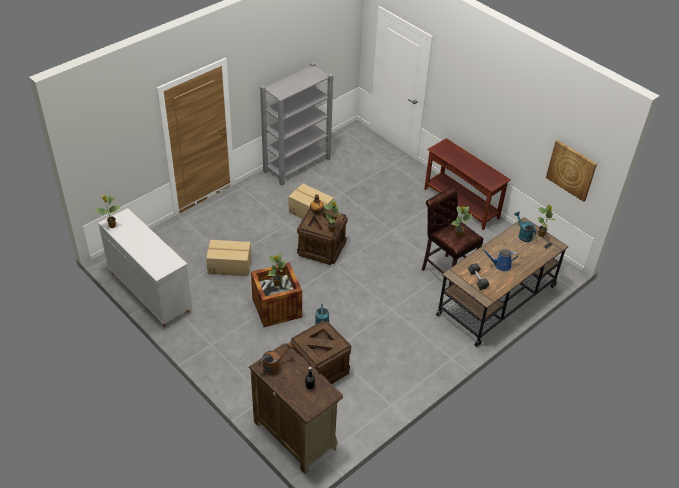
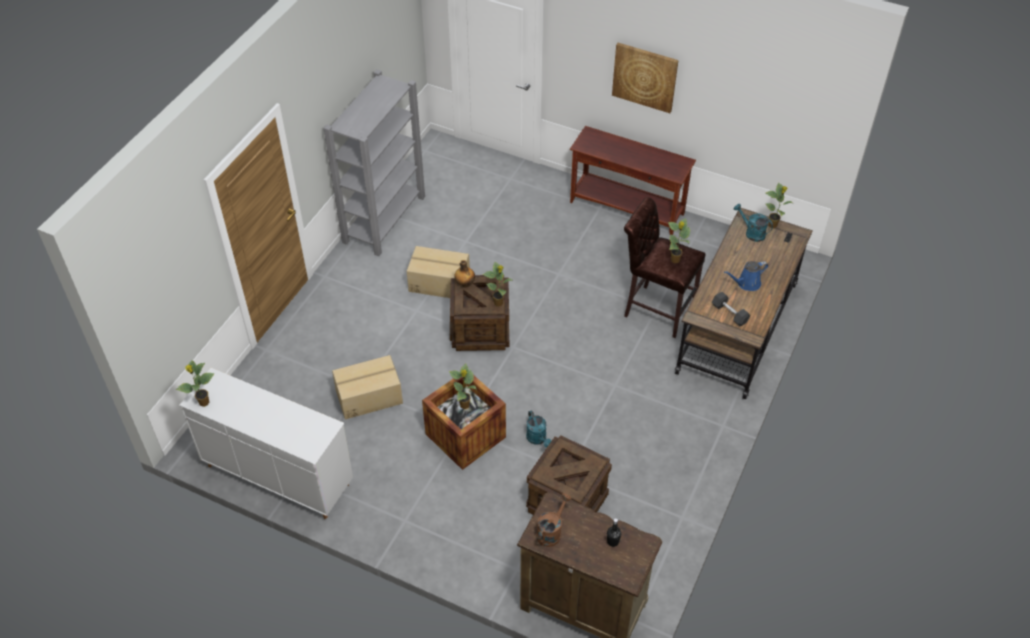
camera: 20 degrees left, 5 degrees up
(571, 170) = (789, 129): picture -> picture (645, 77)

